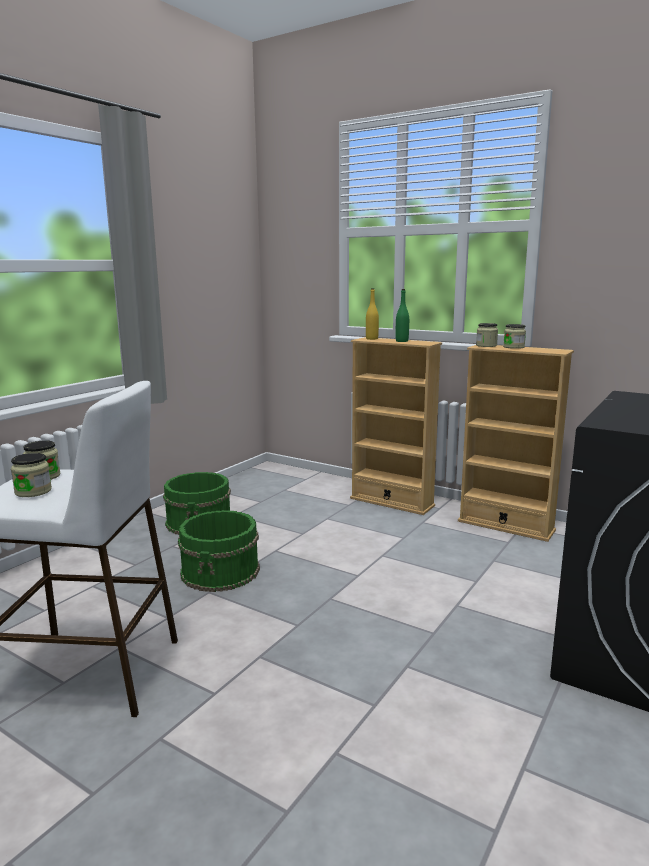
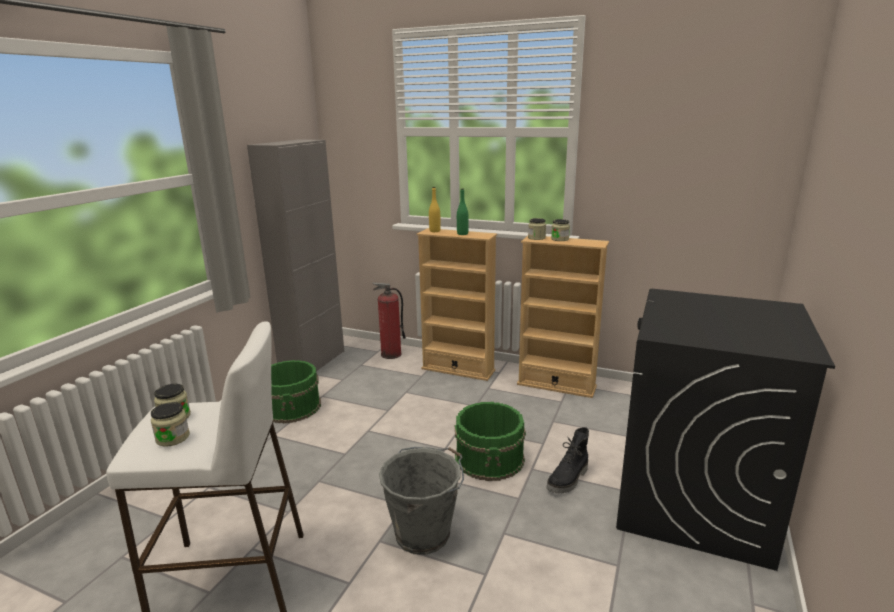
camera: 10 degrees left, 5 degrees up
(221, 571) = (325, 458): green bucket -> green bucket (490, 458)
(233, 484) = (313, 362): none -> grey cabinet
(313, 655) = (424, 533): none -> grey bucket
(319, 483) = (391, 354): none -> fire extinguisher
(500, 621) = (568, 480): none -> black boot

